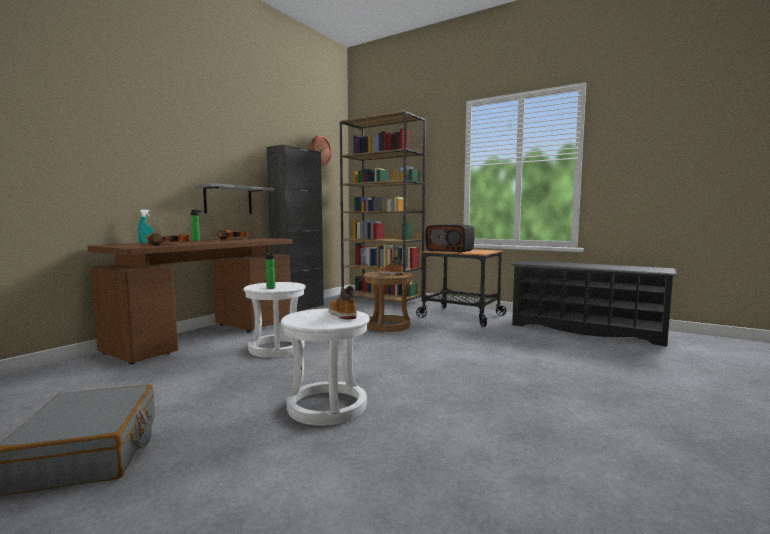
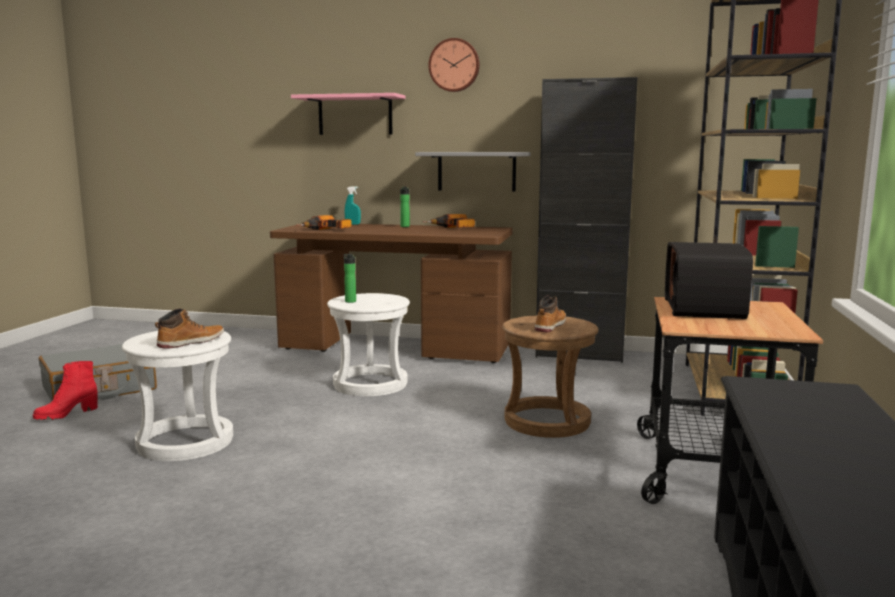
camera: 70 degrees right, 5 degrees up
(133, 148) = (355, 115): none -> pink shelf
(163, 469) = (66, 414): none -> red boot
(319, 150) = (690, 67): wall clock -> wall clock (454, 65)

